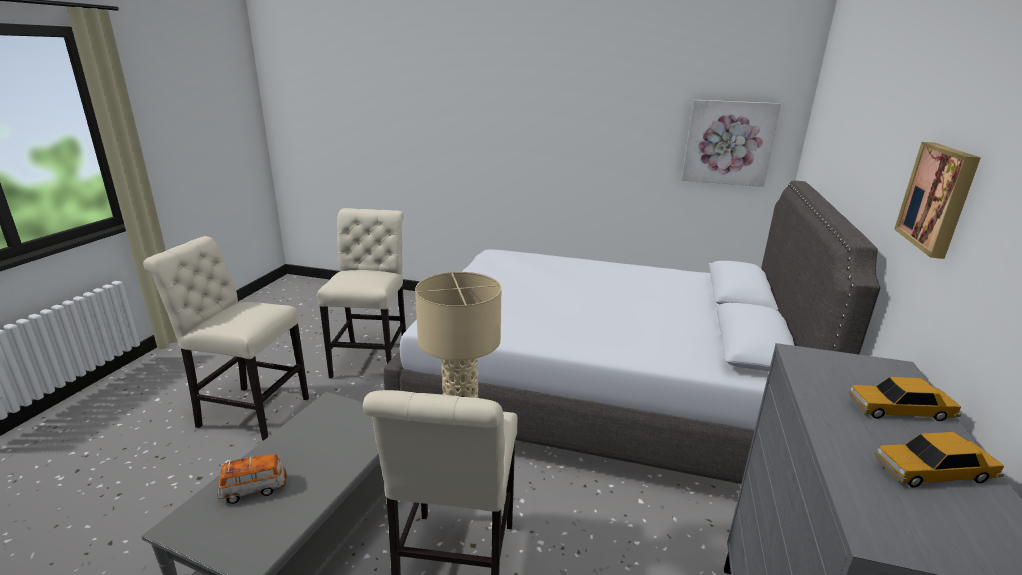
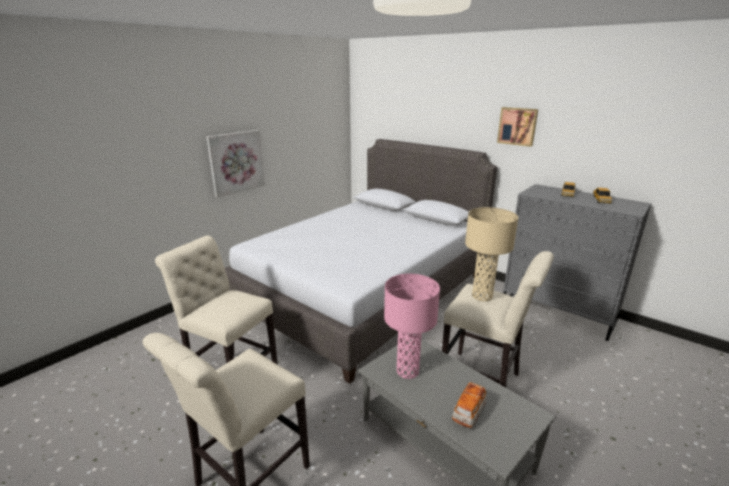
camera: 65 degrees left, 0 degrees up
(254, 489) = (468, 413): toy car -> toy car turned 150 degrees counterclockwise
(330, 426) = (408, 371): none -> pink table lamp
(728, 143) = (323, 127): picture -> picture (236, 162)

